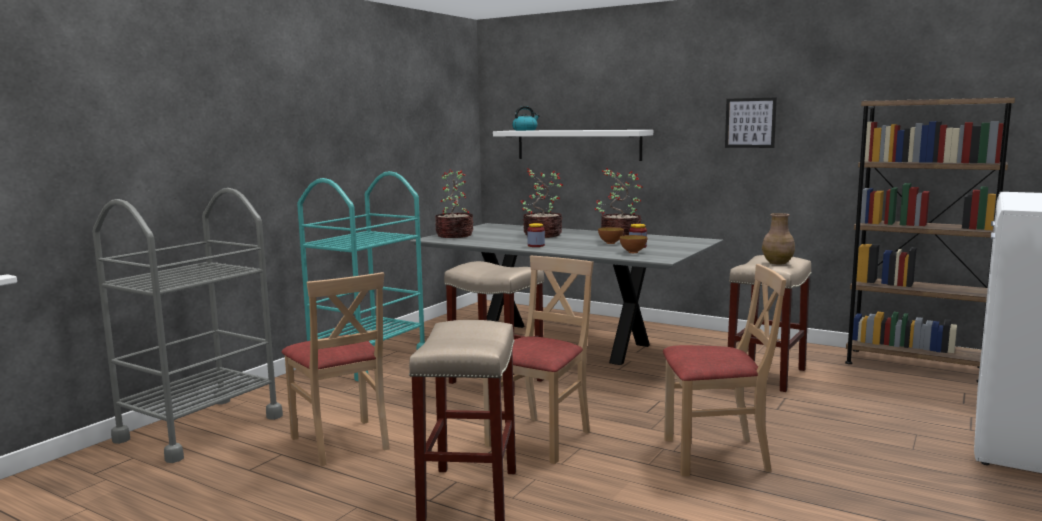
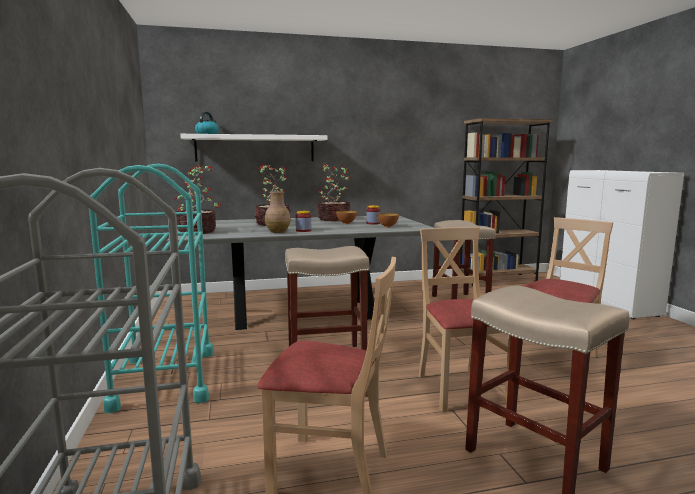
camera: 45 degrees left, 0 degrees up
(750, 123) = (393, 132): picture -> none
(778, 263) = (468, 224): brown vase -> brown vase (278, 231)

